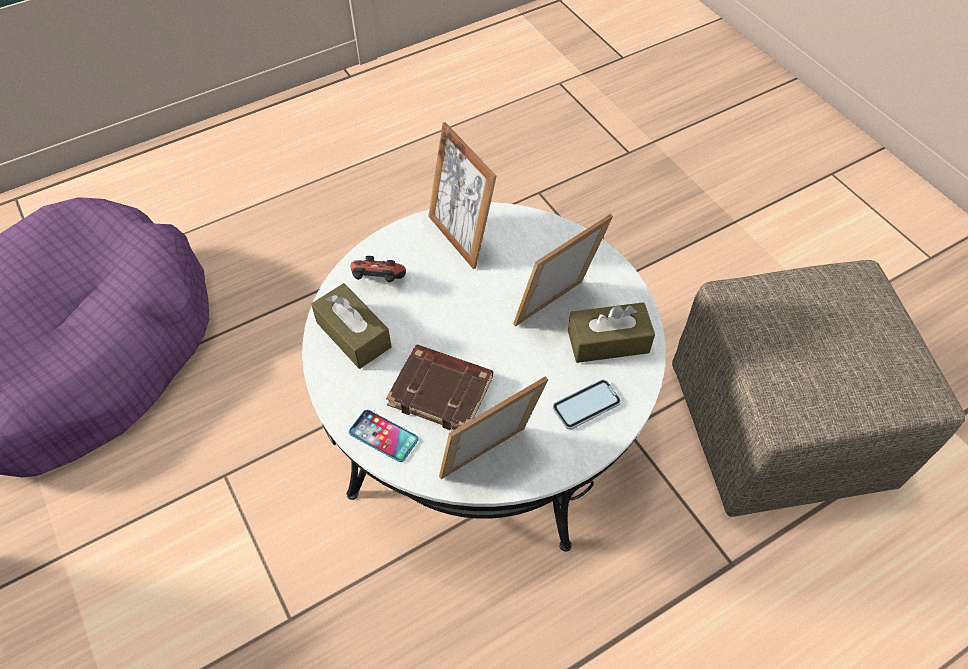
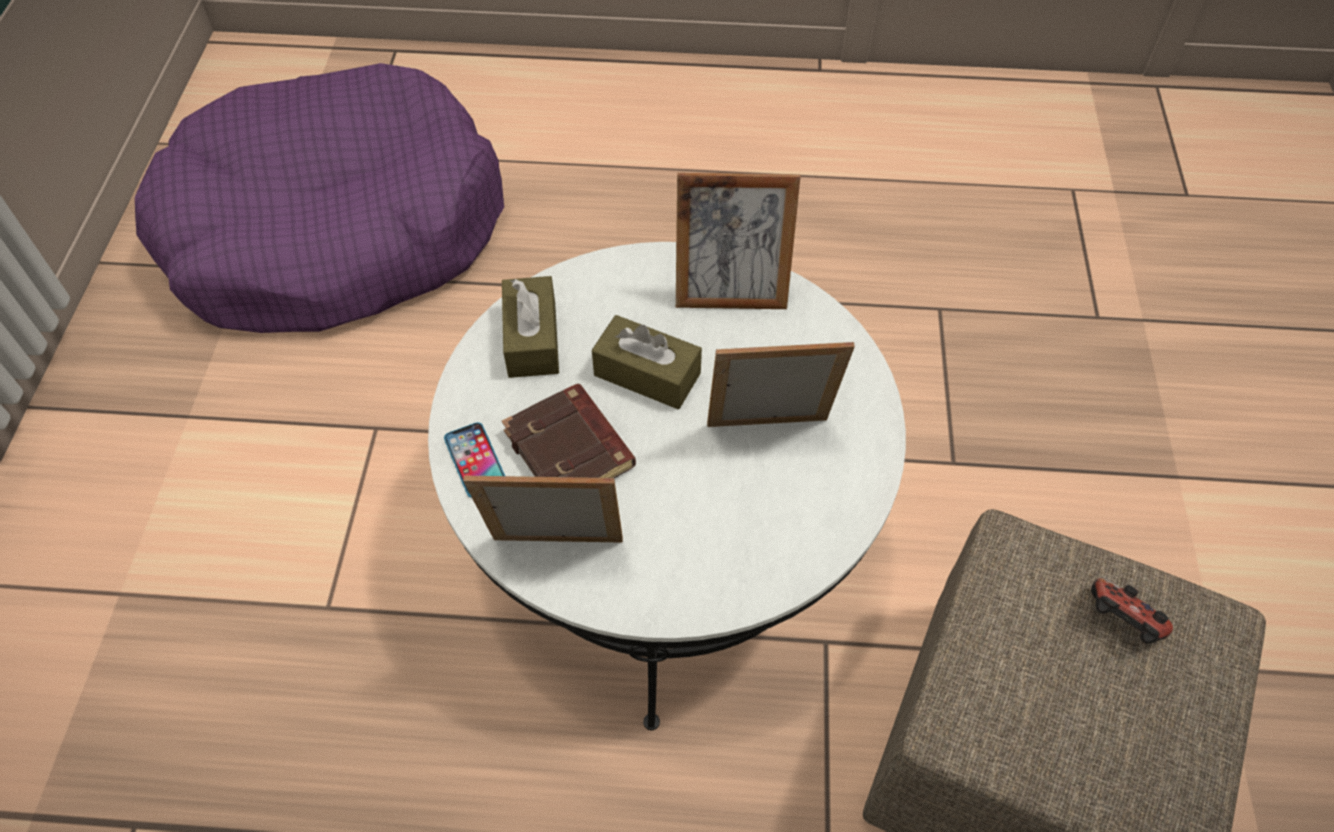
camera: 35 degrees right, 0 degrees up
(378, 281) = (602, 297): game controller -> game controller (1120, 623)
(461, 237) = (730, 296): picture frame -> picture frame turned 90 degrees counterclockwise
(586, 405) = (712, 560): phone -> none
(608, 341) = (799, 505): brown tissue box -> brown tissue box (647, 374)

